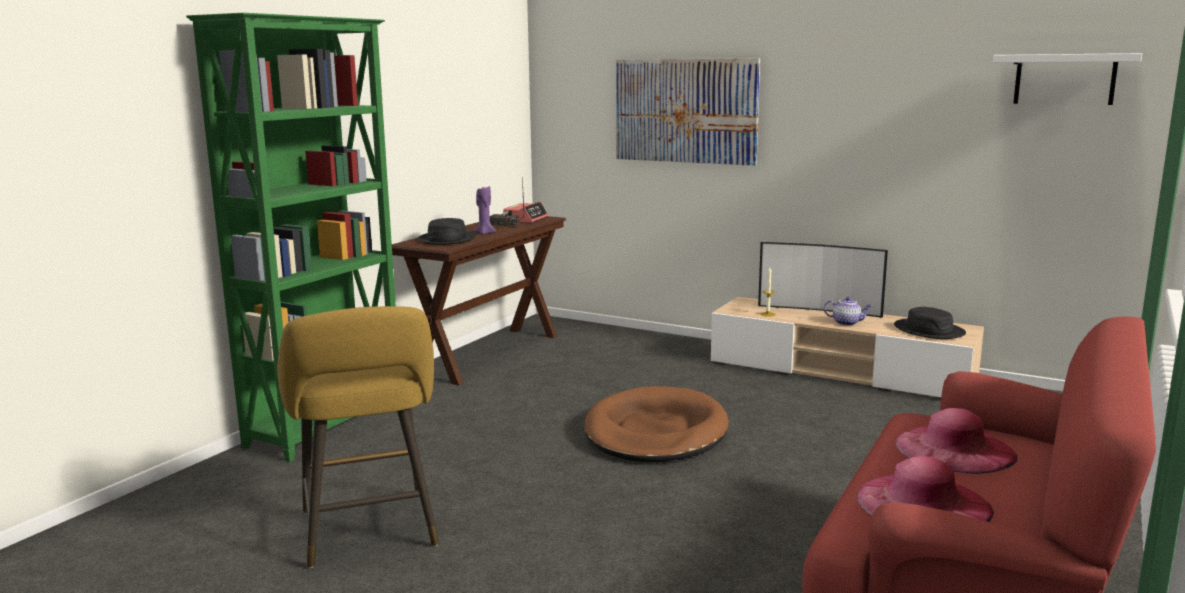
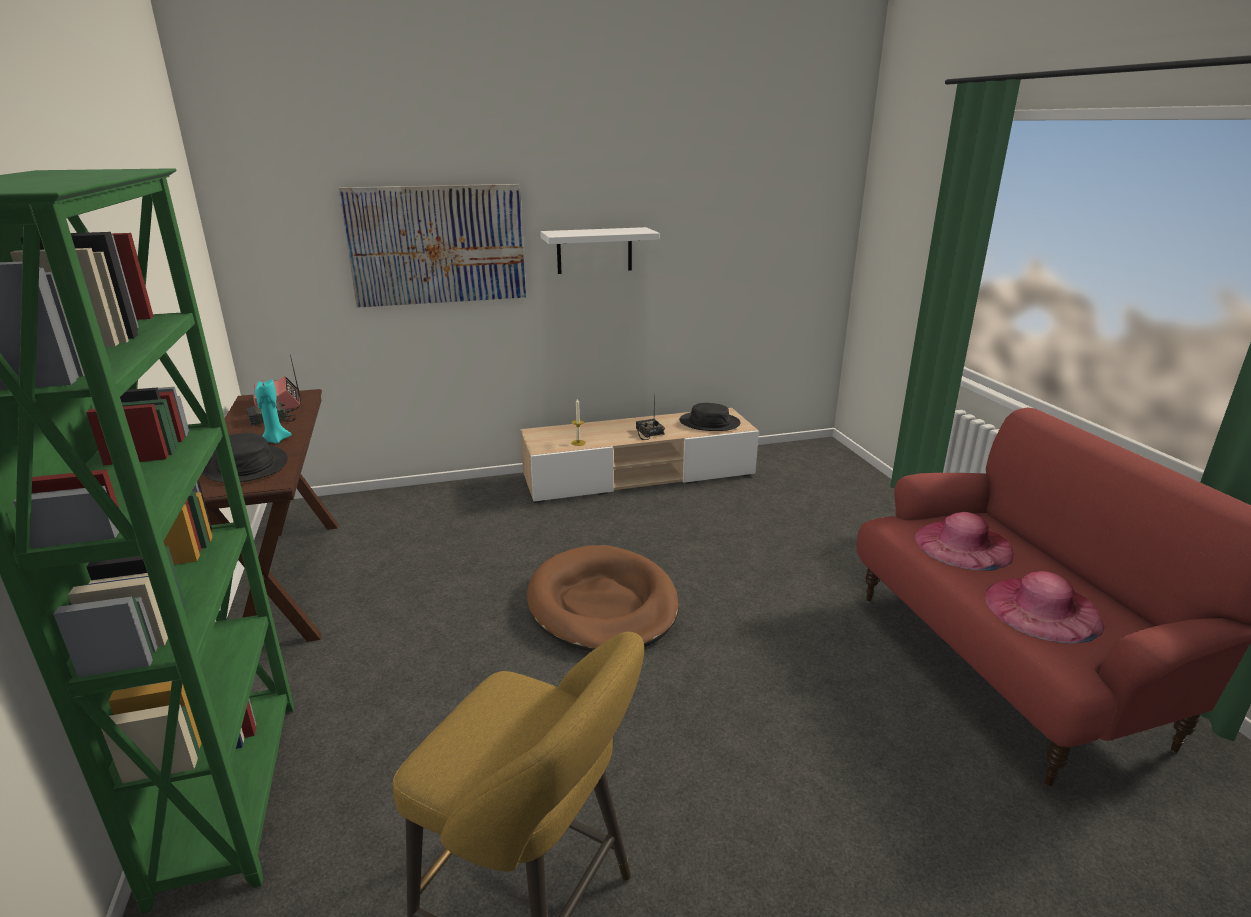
camera: 45 degrees left, 10 degrees up
(485, 233) = (275, 440): purple candle -> turquoise candle
(819, 310) = (607, 425): television -> none
(847, 323) = (648, 433): teapot -> radio
(1064, 79) = (781, 199): white shelf -> white shelf (594, 250)

